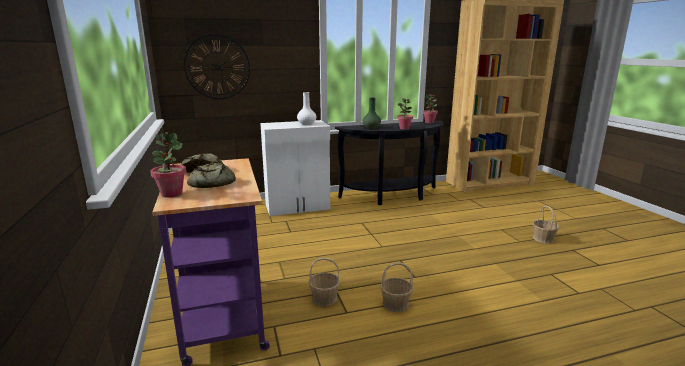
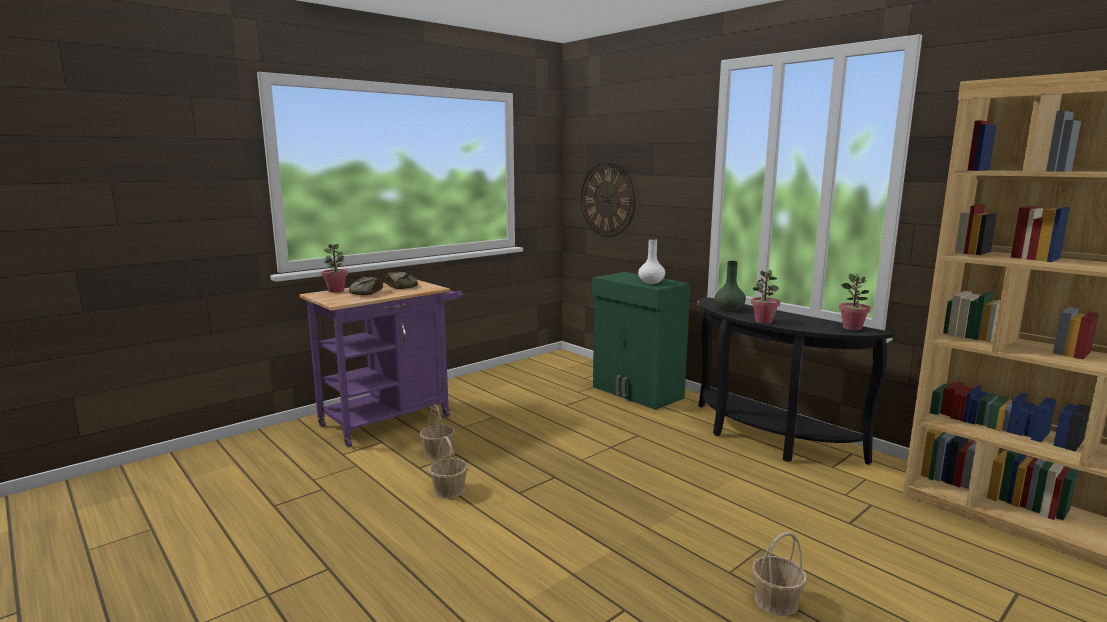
camera: 65 degrees right, 5 degrees down
(298, 207) = (637, 393): white cabinet -> green cabinet

